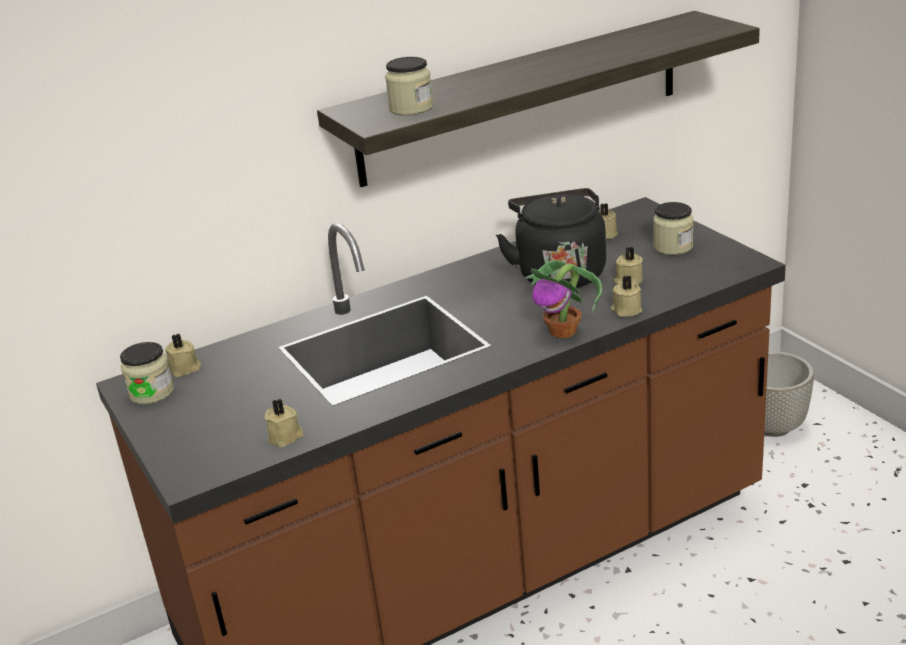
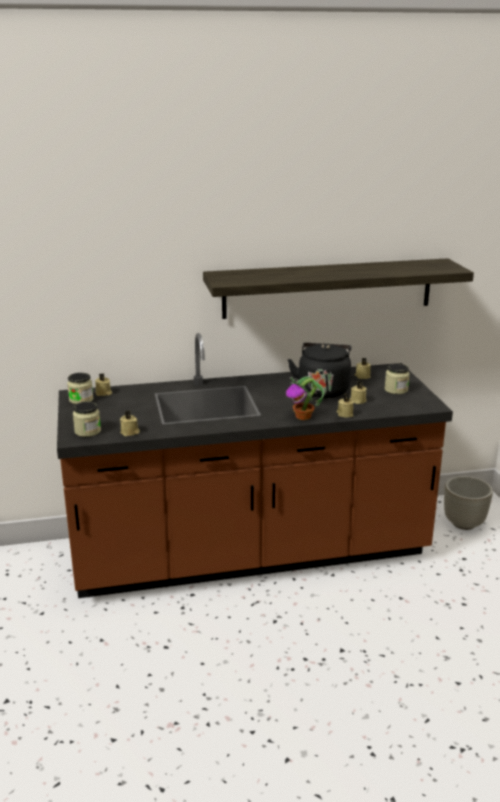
camera: 15 degrees right, 5 degrees down
(411, 108) = (248, 278): jar -> jar (87, 431)

